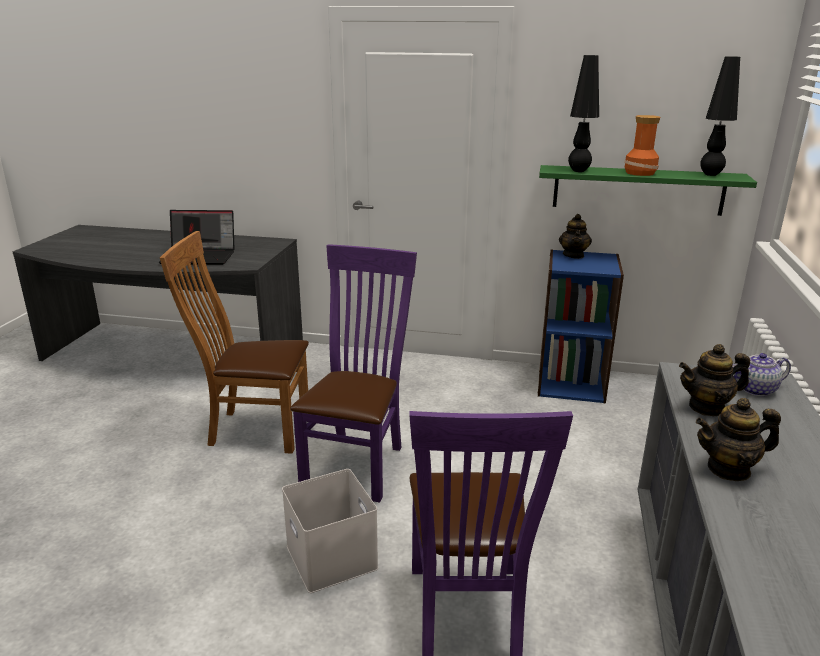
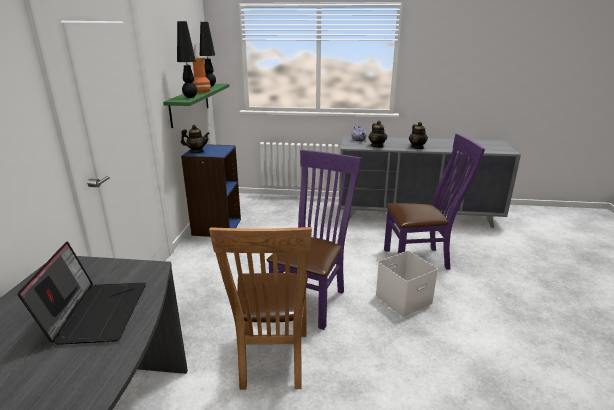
camera: 95 degrees left, 0 degrees up
(358, 463) = (313, 299): purple chair -> purple chair turned 105 degrees clockwise

